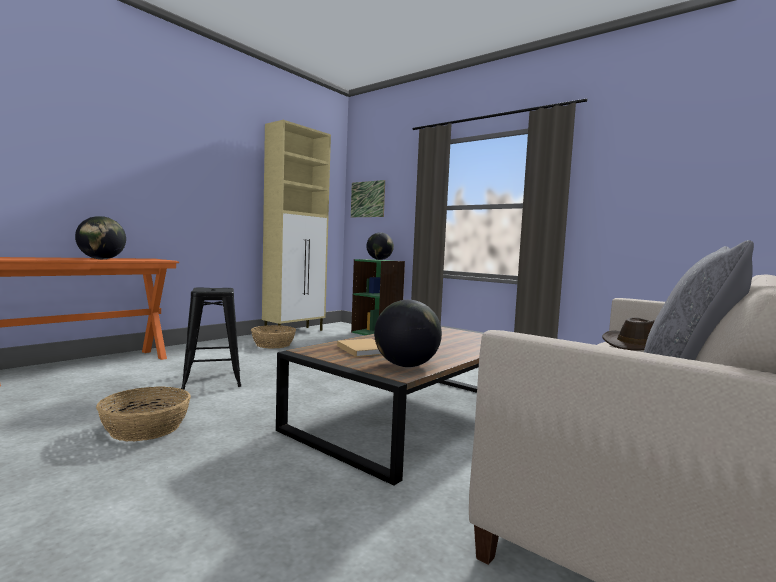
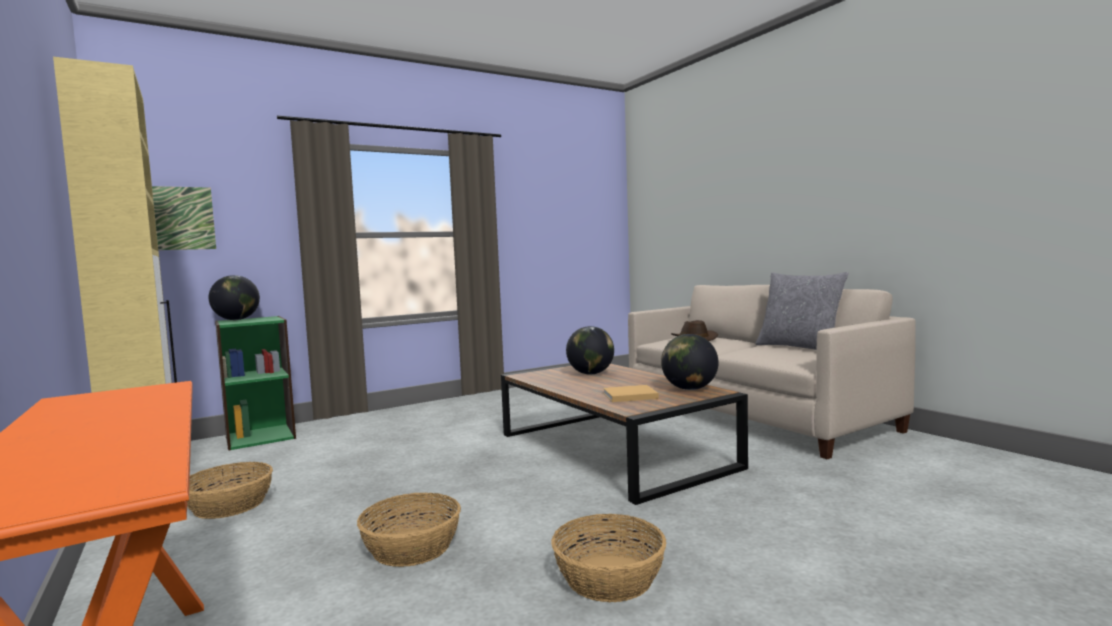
camera: 70 degrees left, 0 degrees up
(101, 259) = (137, 415): globe -> globe (591, 374)
(212, 379) = (412, 547): black stool -> basket

